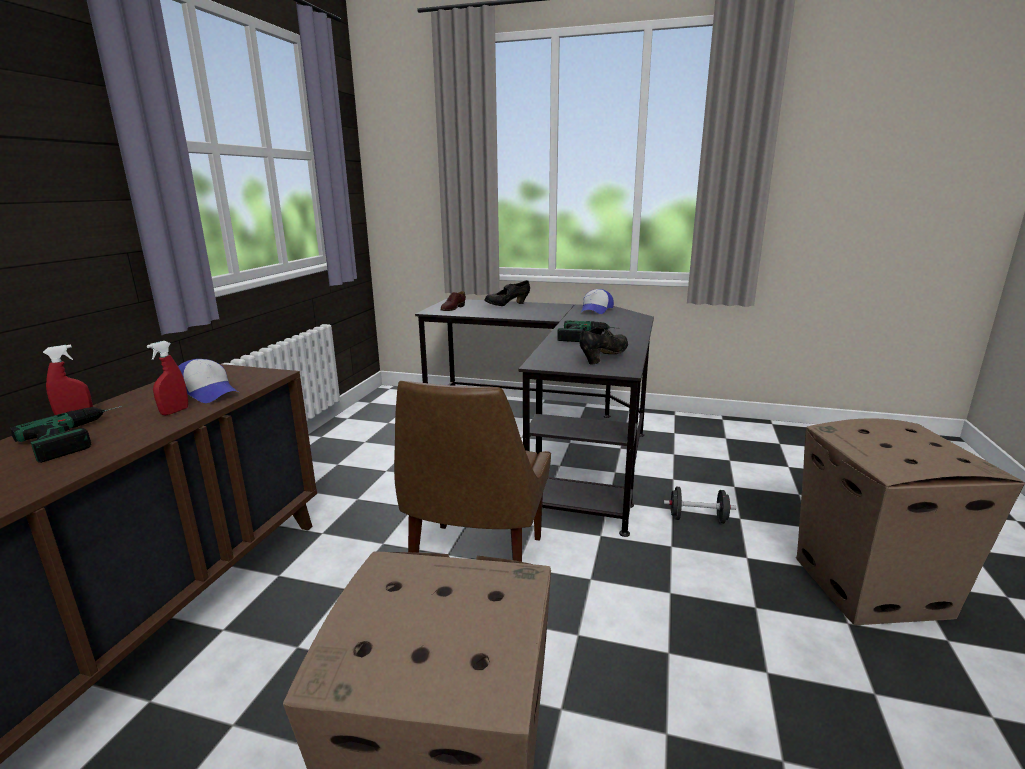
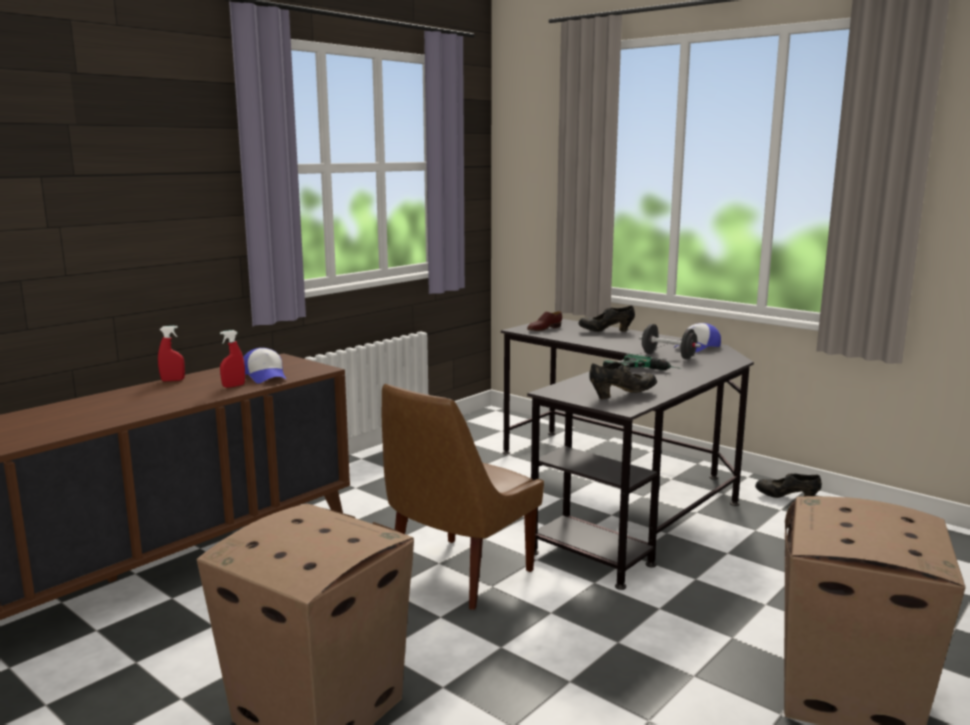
camera: 25 degrees right, 5 degrees down
(82, 435) = (169, 392): power drill -> none
(669, 422) = (786, 498): none -> black shoe
(697, 519) = (715, 593): black dumbbell -> black dumbbell (668, 356)

